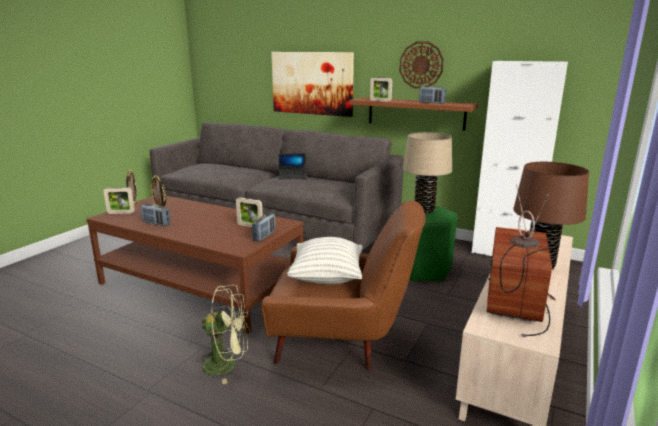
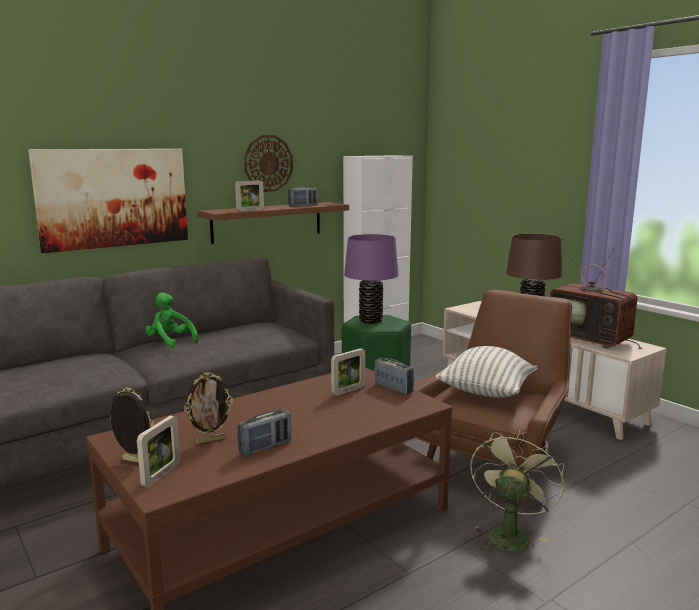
camera: 65 degrees left, 5 degrees down
(292, 176) = (170, 342): laptop -> green plush toy
(424, 210) = (370, 321): beige table lamp -> purple table lamp

